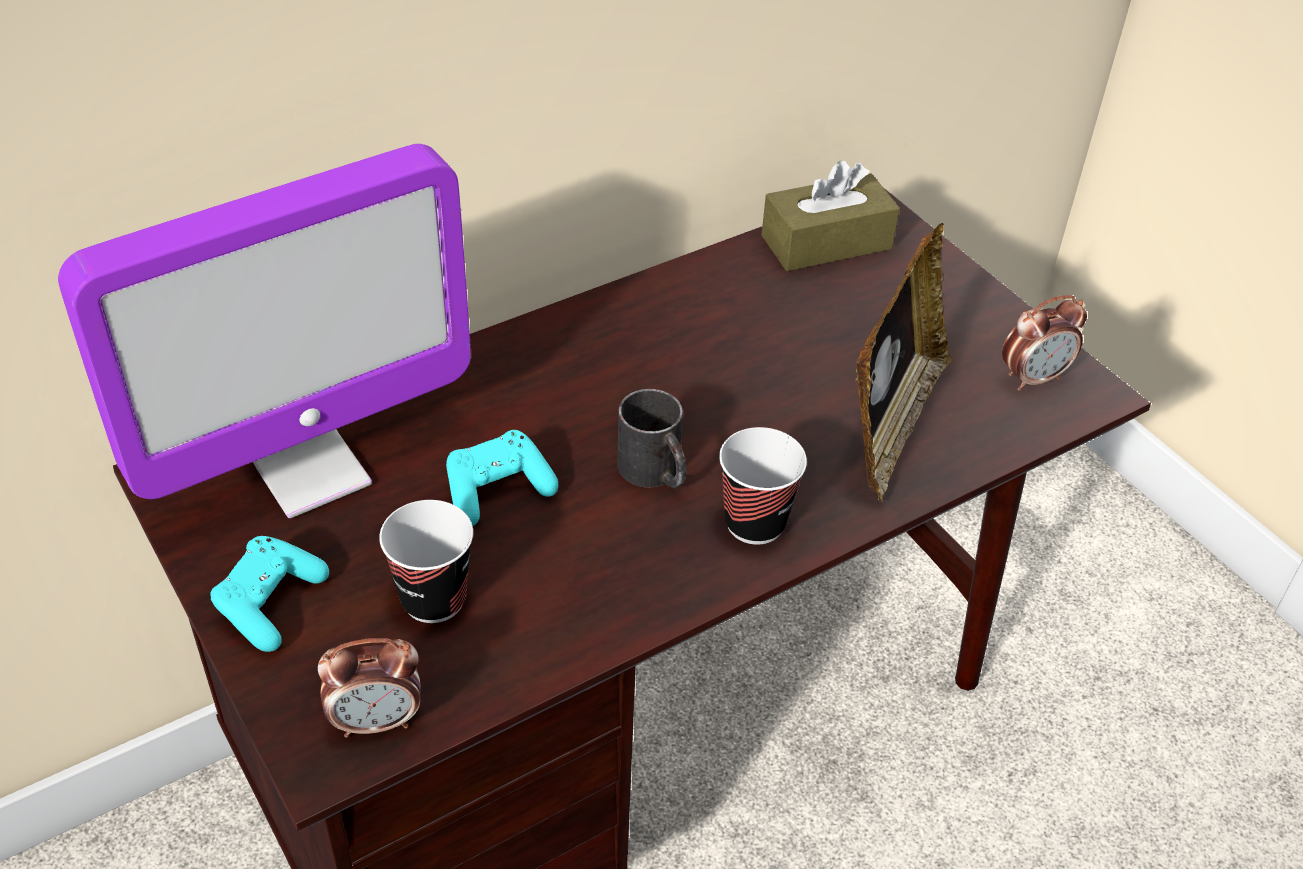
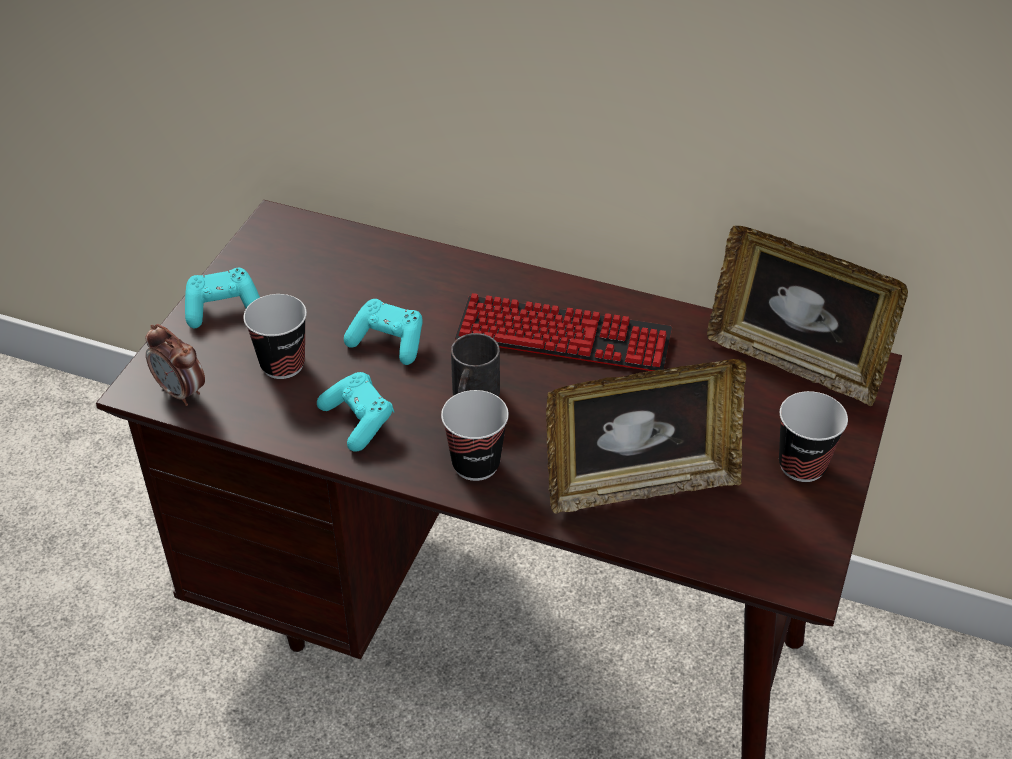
camera: 55 degrees right, 0 degrees up
(310, 471) = (329, 265): monitor -> none
(597, 581) = (358, 420): none -> turquoise game controller
(636, 360) = (563, 337): none -> keyboard
(826, 242) = (794, 362): brown tissue box -> picture frame
(957, 313) = (802, 465): none -> cup
(1033, 378) = (779, 539): alarm clock -> none

